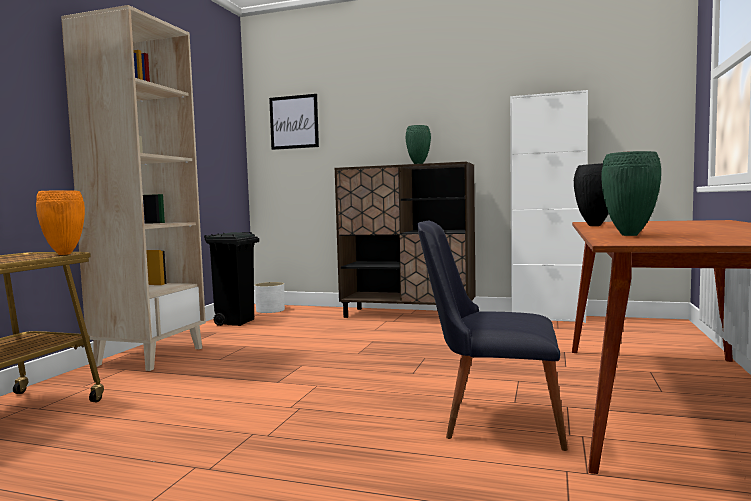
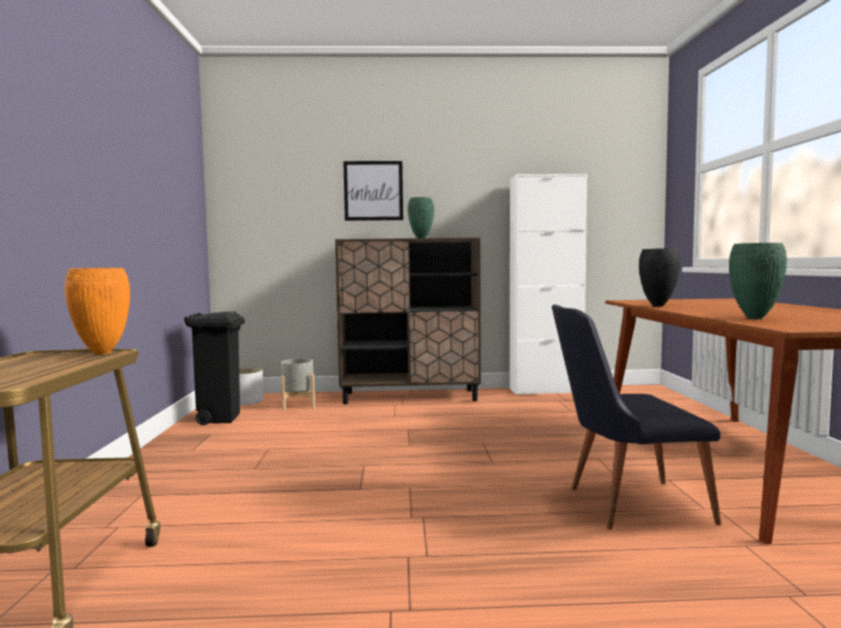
camera: 20 degrees left, 0 degrees up
(150, 356) = (156, 473): beige bookcase -> none
(294, 122) = (269, 185): picture -> picture (373, 191)
(306, 316) = (298, 405): none -> grey planter

